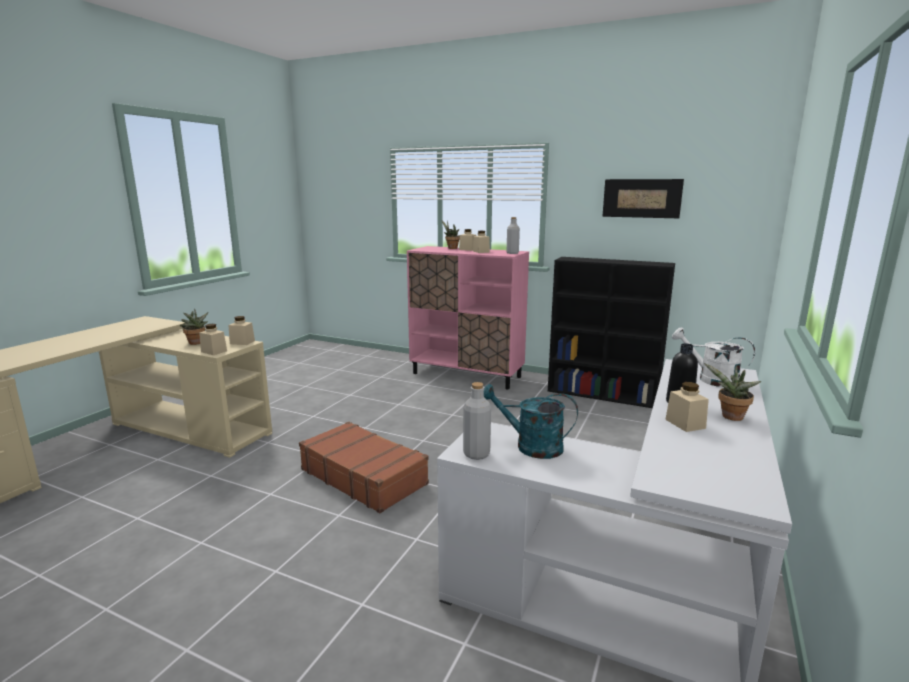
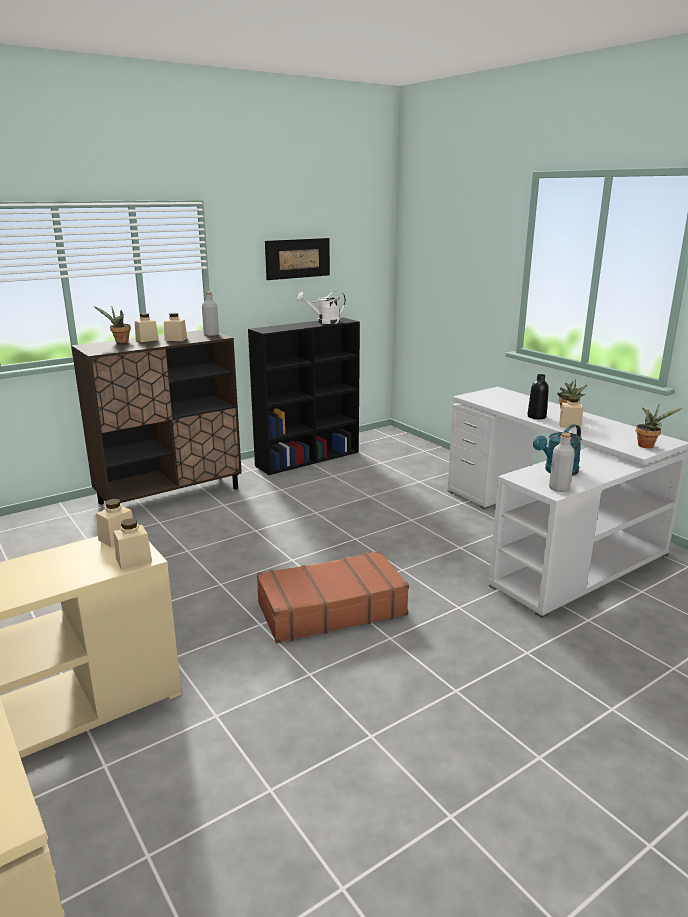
camera: 60 degrees left, 5 degrees up
(196, 343) = (64, 570): potted plant -> potted plant (647, 445)
(467, 375) = (170, 495): pink cabinet -> brown cabinet
(710, 379) = (504, 399): white watering can -> white watering can (324, 322)

